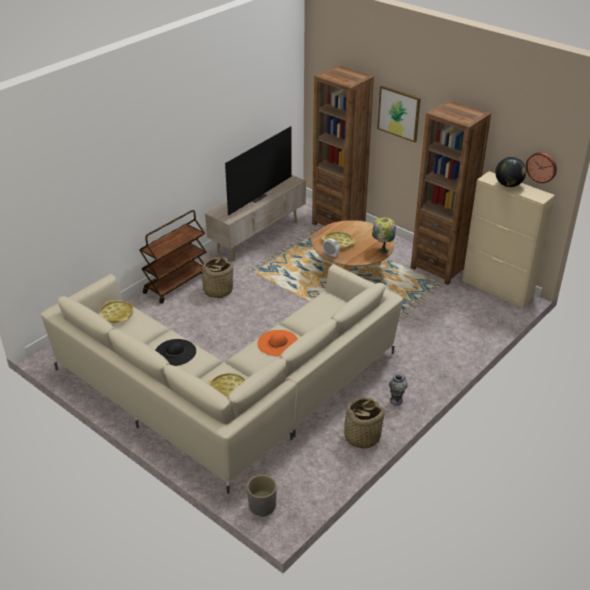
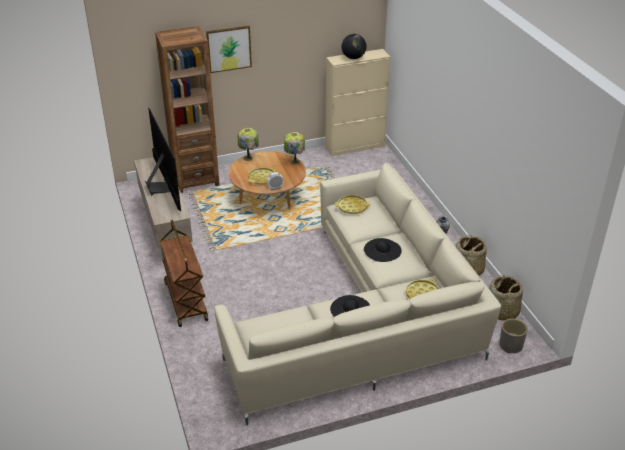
camera: 60 degrees left, 0 degrees up
(117, 314) = (263, 329): yellow tray -> yellow tray (352, 207)
(217, 291) = (222, 279): basket -> basket (502, 311)
(278, 343) = (382, 250): orange hat -> black hat
(362, 225) = (248, 158): none -> table lamp
(439, 268) = (306, 159): brown bookcase -> none
(542, 167) = (367, 32): wall clock -> none

